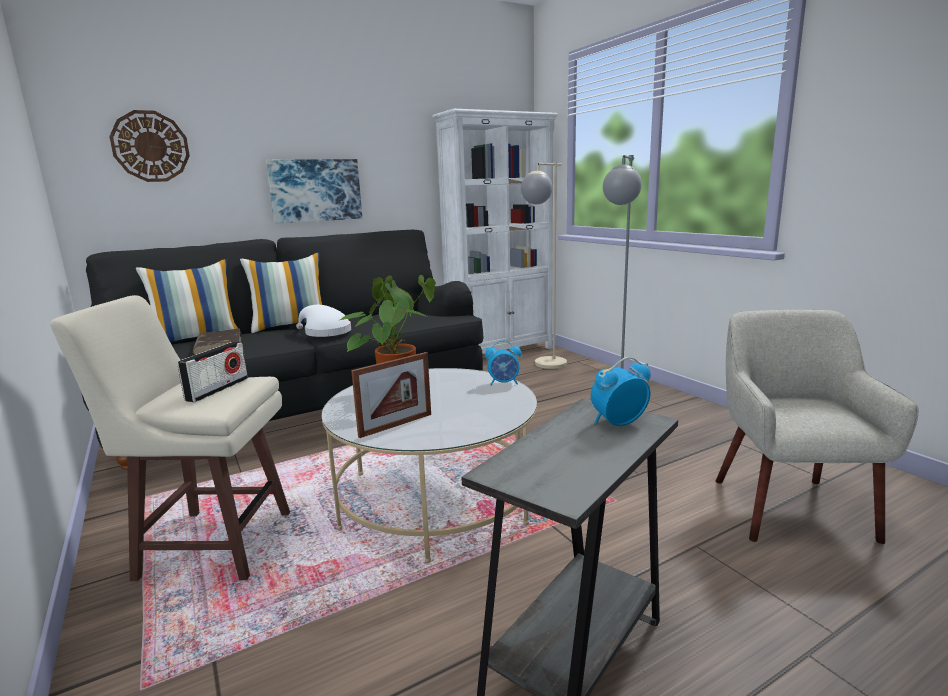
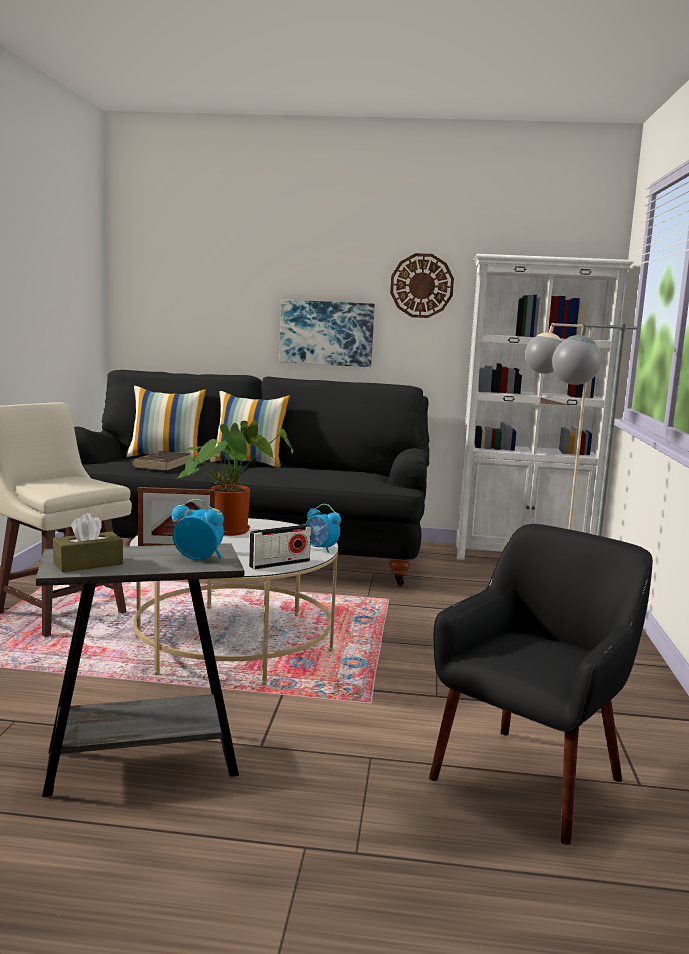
camera: 35 degrees right, 5 degrees down
(150, 146) = (186, 282): wall clock -> wall clock (421, 285)
(217, 389) = (74, 483): radio -> radio (279, 564)
(325, 332) = (254, 473): white hat -> none
(562, 473) = (88, 564): none -> brown tissue box
(788, 507) = (530, 779): beige armchair -> black armchair

